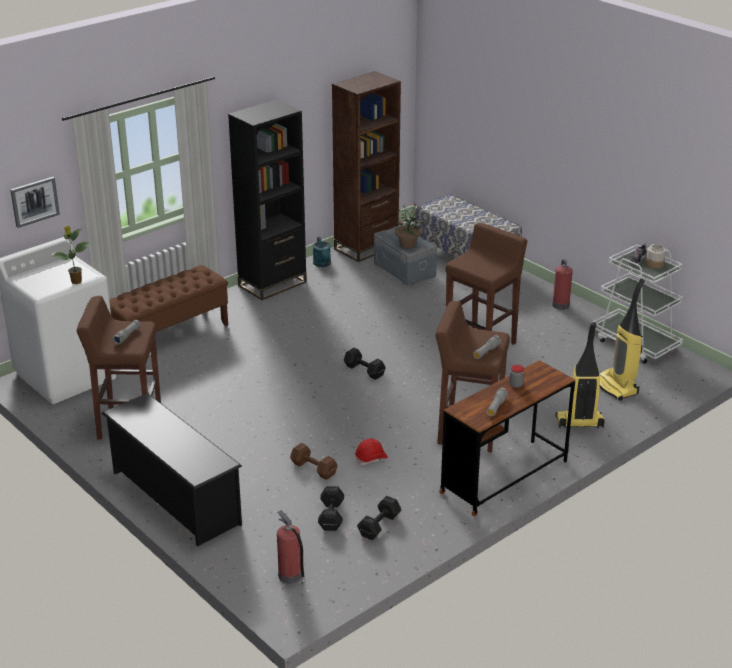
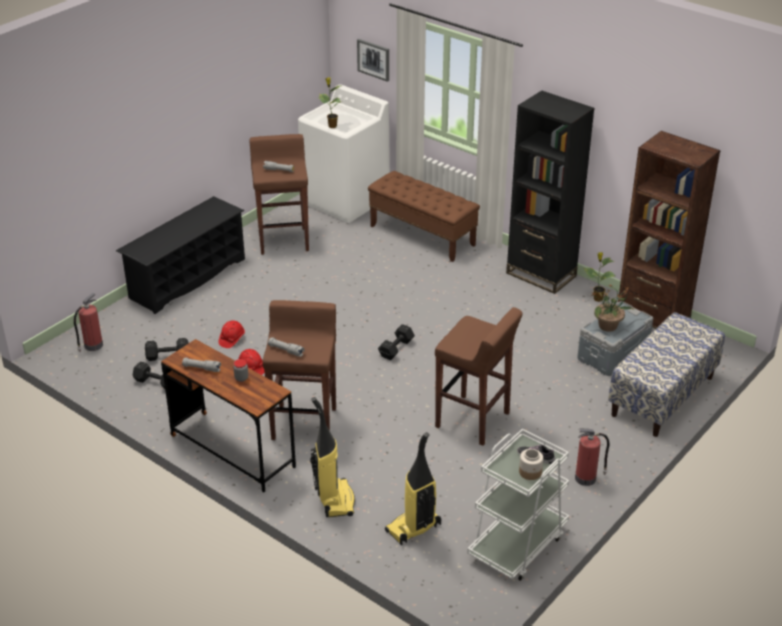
camera: 80 degrees right, 5 degrees up
(314, 469) = (231, 339): brown dumbbell -> red hard hat
(323, 264) = (597, 299): turquoise watering can -> potted plant

